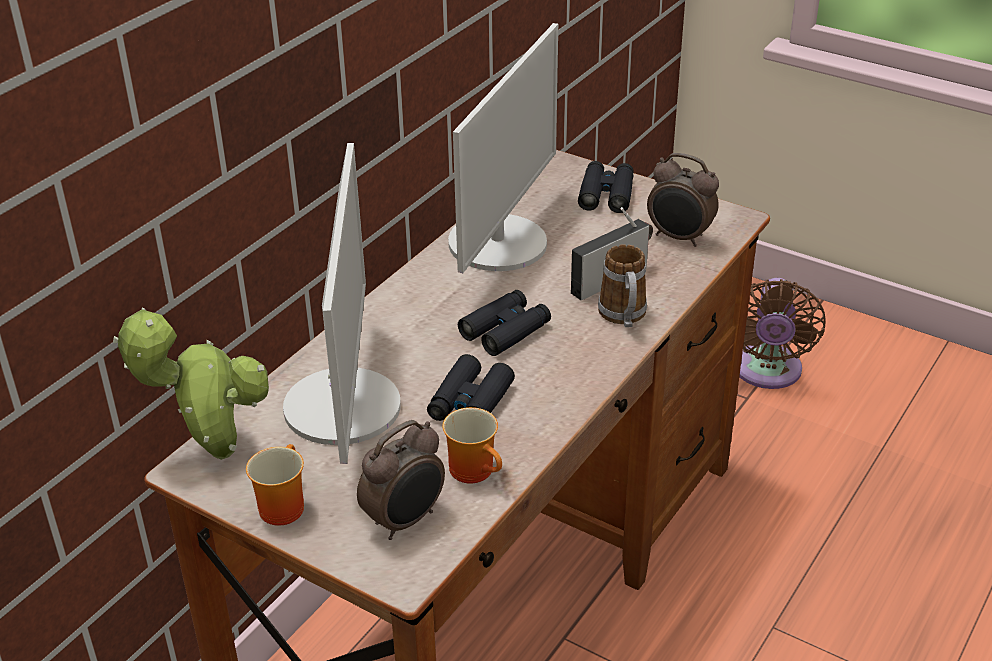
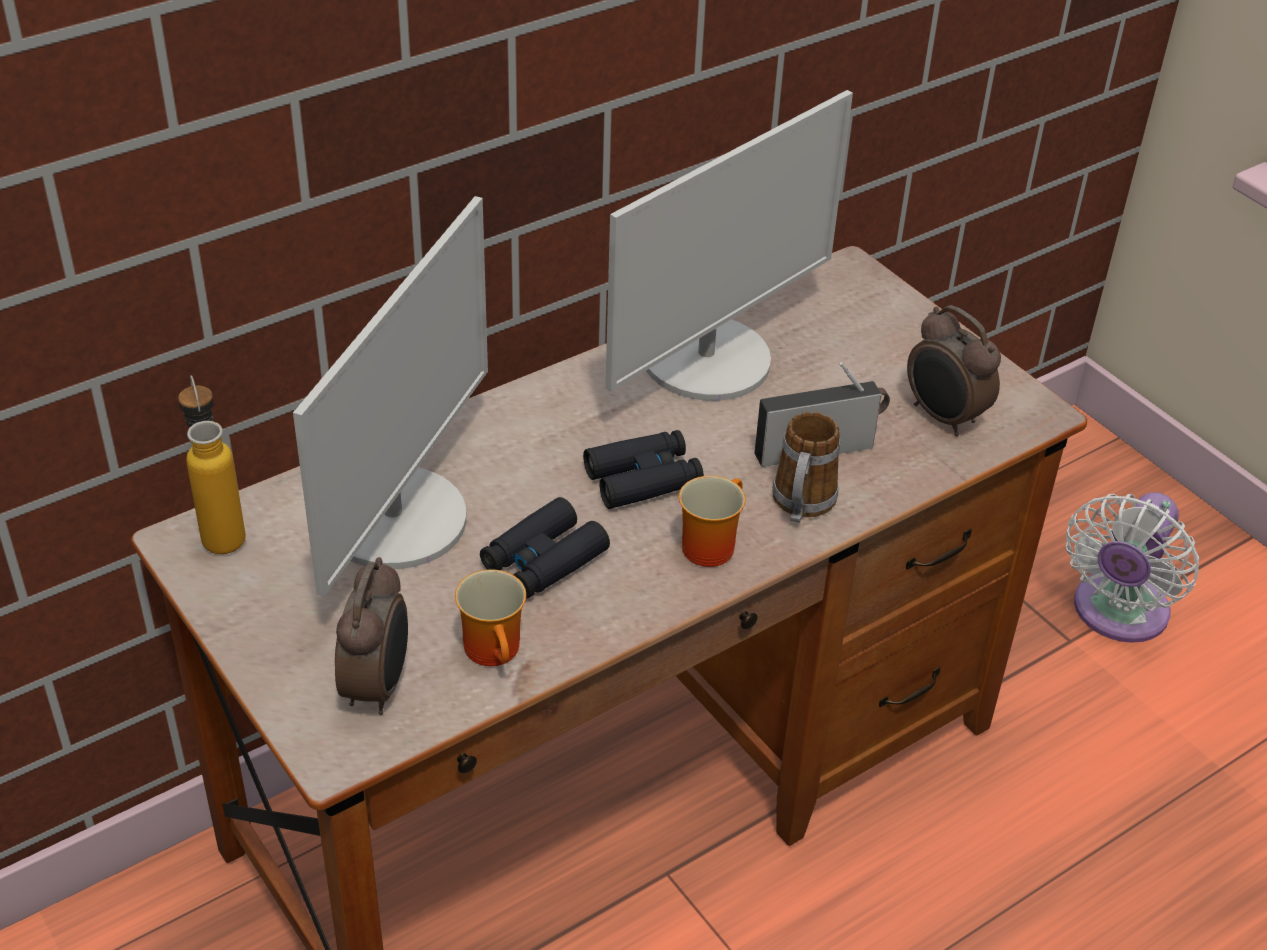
camera: 20 degrees right, 5 degrees up
(213, 452) = (220, 529): potted plant -> bottle
(280, 505) = (253, 618): mug -> mug (707, 543)
(406, 521) = (378, 686): alarm clock -> alarm clock turned 60 degrees counterclockwise
(606, 194) = (886, 330): black binoculars -> none
(766, 372) = (1116, 614): brown fan -> white fan

